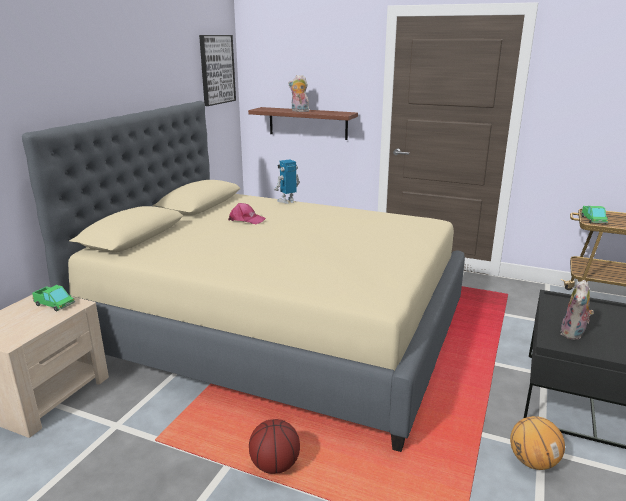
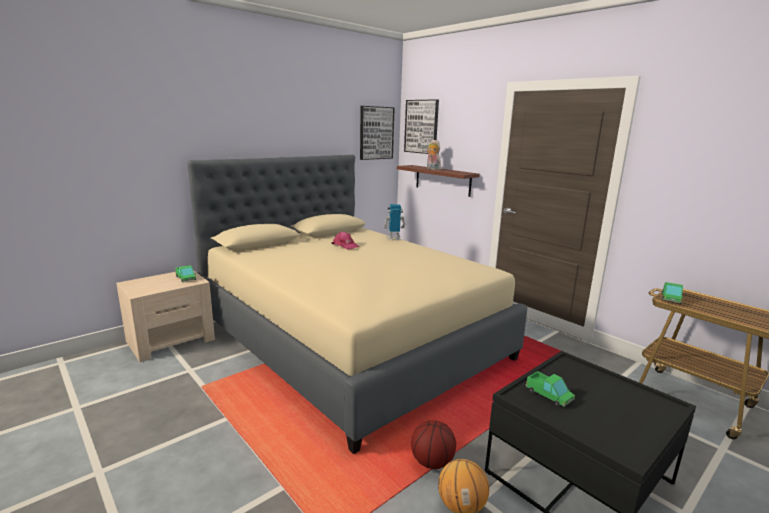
camera: 25 degrees right, 5 degrees down
(271, 59) = (421, 126): none -> picture
(274, 465) = (256, 429): basketball -> basketball (431, 462)
(574, 334) = (548, 395): plush toy -> toy truck

